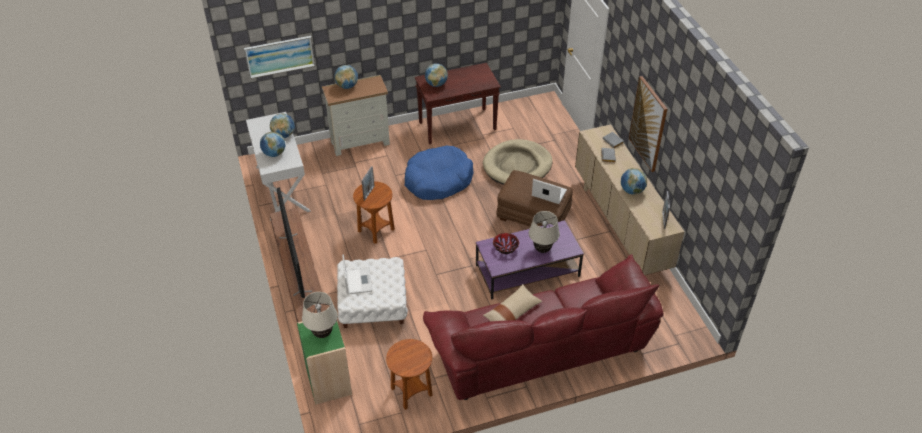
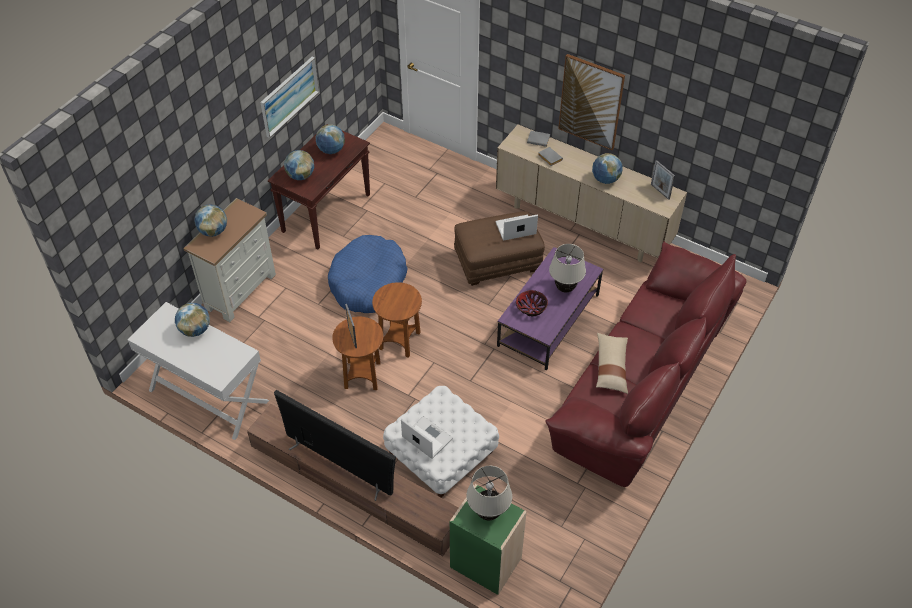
camera: 40 degrees left, 5 degrees up
(274, 153) = (209, 357): globe -> globe (331, 150)
(280, 56) = (133, 237): picture -> picture (289, 96)
(411, 392) = (572, 512): brown side table -> brown side table (399, 341)
(517, 166) = (430, 220): beige dog bed -> none

